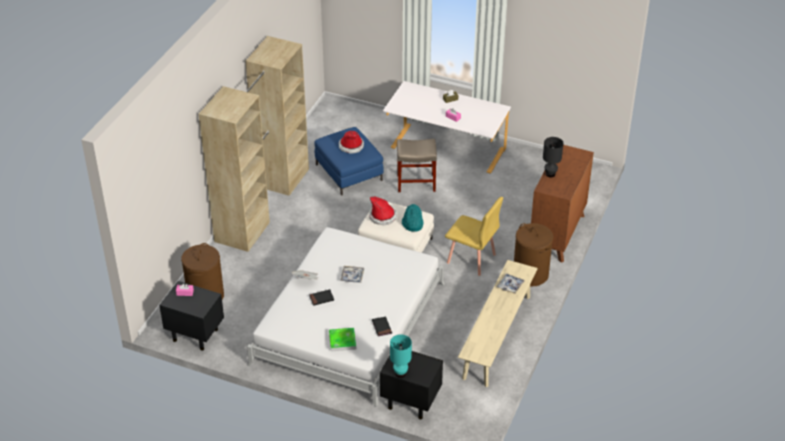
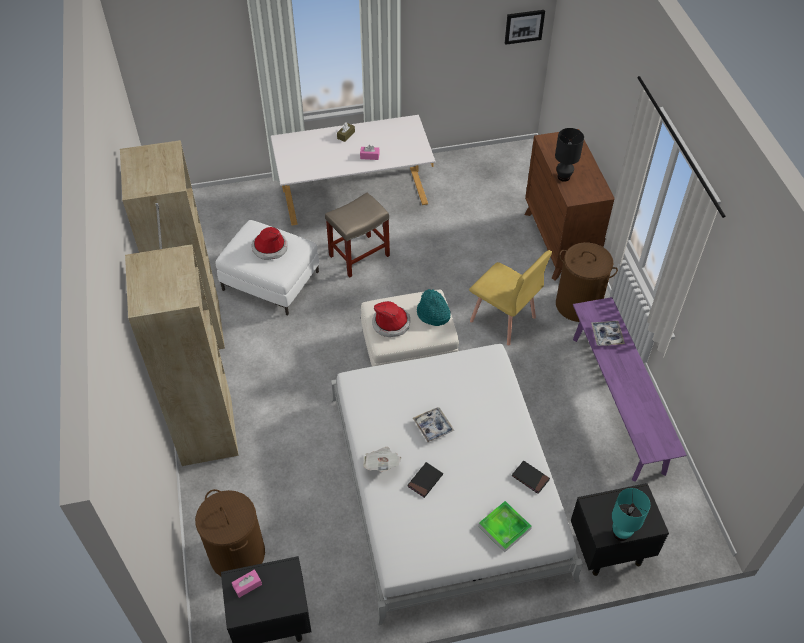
camera: 35 degrees left, 10 degrees up
(348, 172) = (270, 280): blue ottoman -> white ottoman
(471, 259) = (503, 320): yellow chair -> yellow chair turned 45 degrees clockwise
(497, 337) = (617, 403): beige bench -> purple bench
(601, 69) = (524, 26): none -> picture

